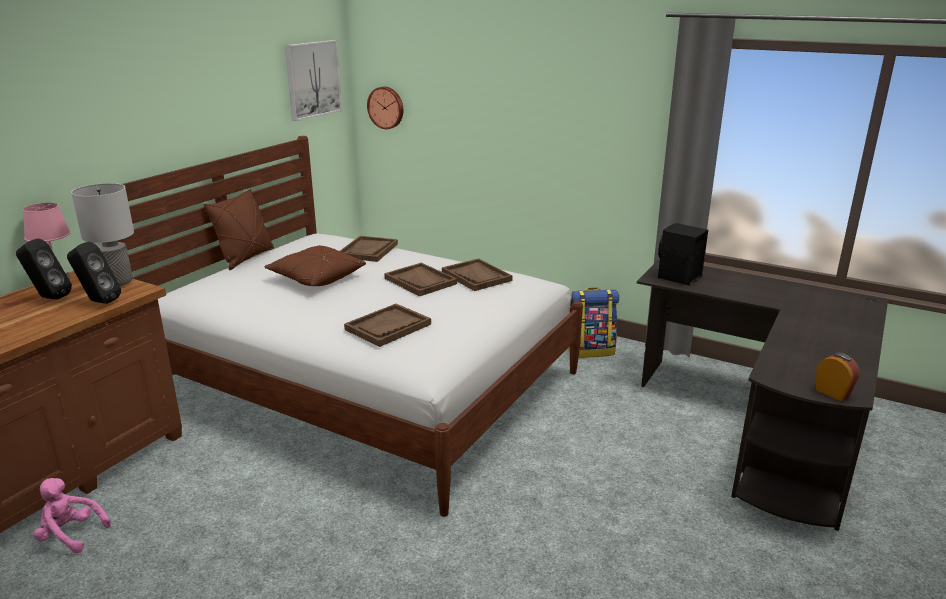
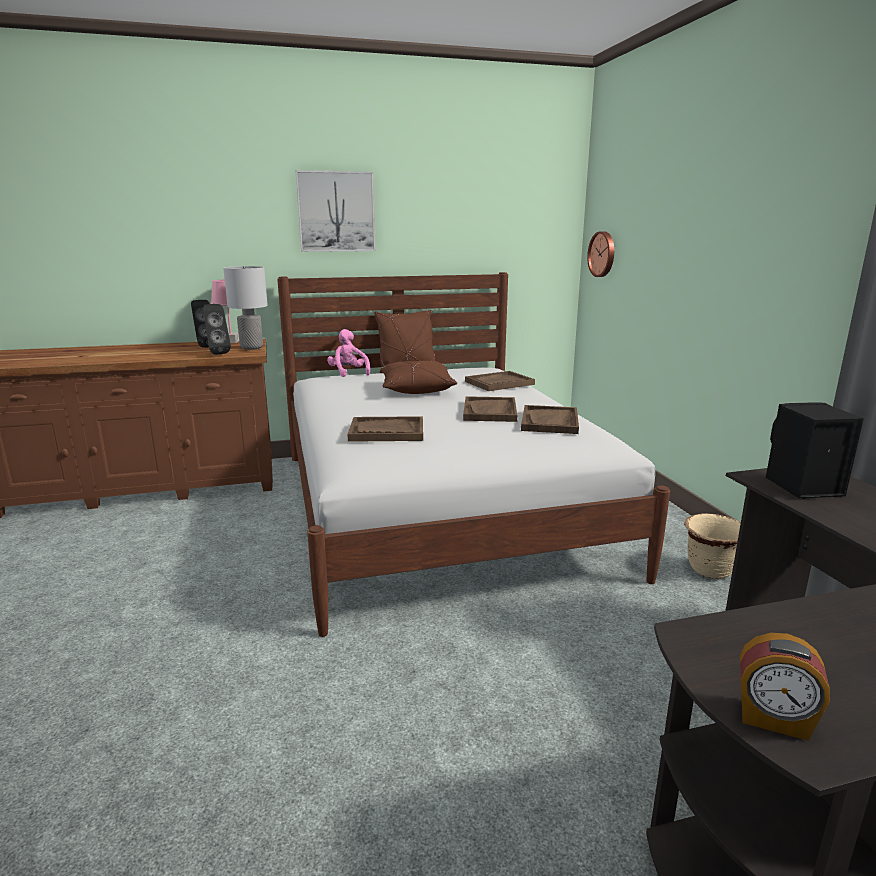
camera: 45 degrees right, 5 degrees down
(70, 535) = (134, 518): pink plush toy -> pink plush toy (348, 373)
(312, 79) = (531, 220): picture -> picture (336, 212)
(590, 350) = (710, 570): backpack -> beige planter
(833, 392) = (773, 719): alarm clock -> alarm clock turned 105 degrees clockwise

